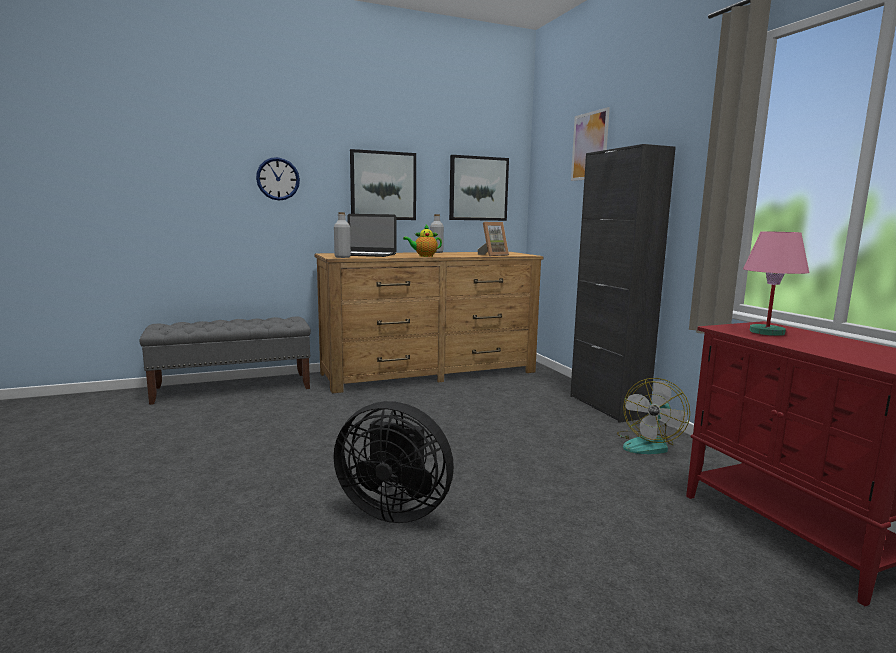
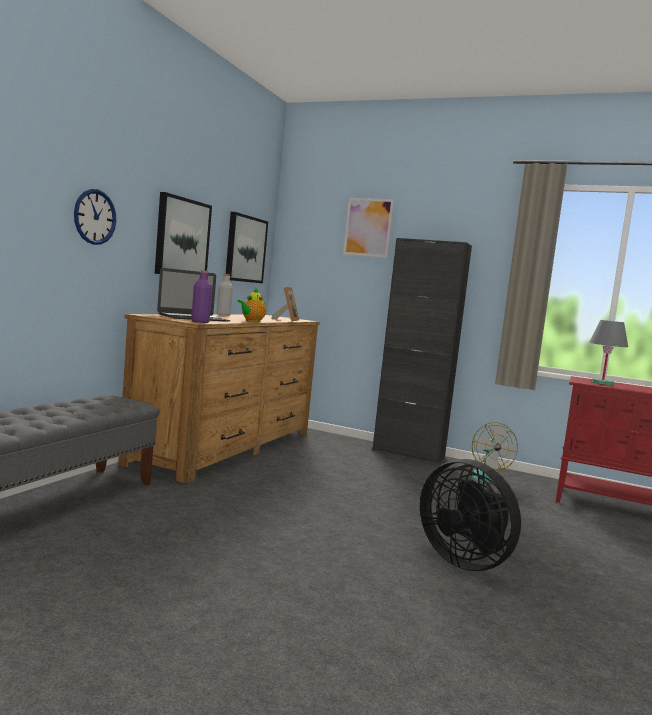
camera: 45 degrees left, 5 degrees down
(342, 257) = (200, 322): grey bottle -> purple bottle
(394, 509) = (465, 561): black fan -> black fan turned 75 degrees clockwise
(766, 332) = (602, 383): pink table lamp -> grey table lamp

